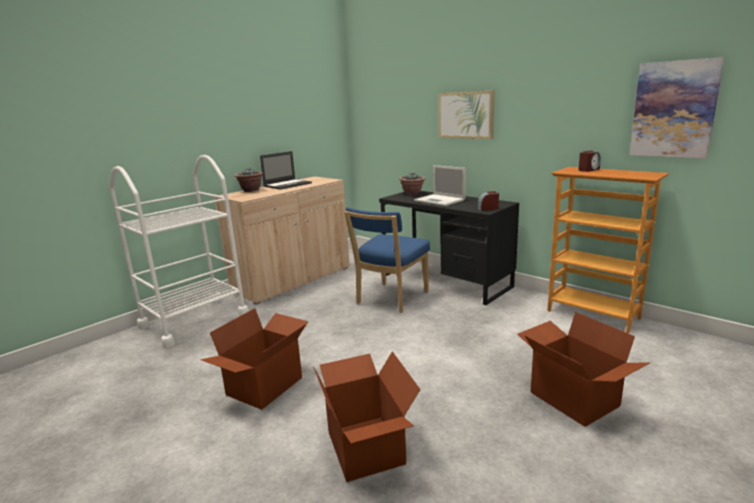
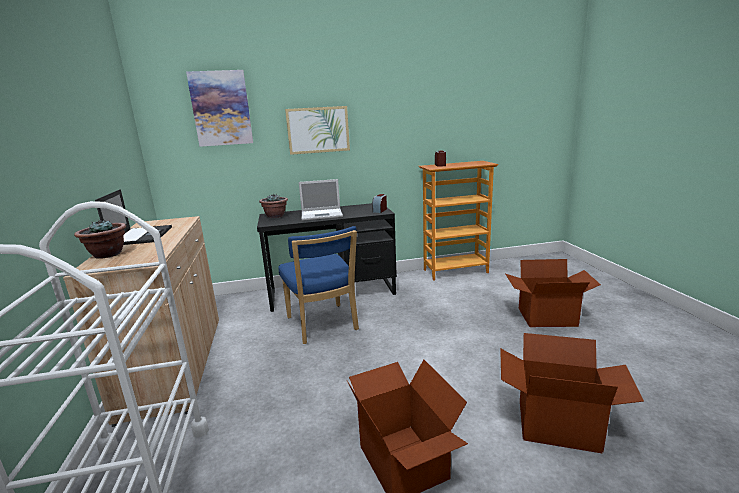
camera: 55 degrees left, 0 degrees up
(674, 109) = (480, 118): picture -> picture (221, 108)

